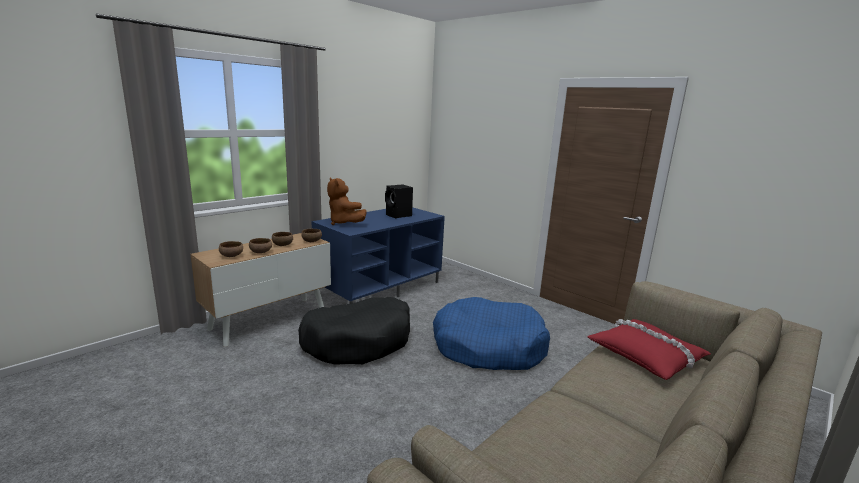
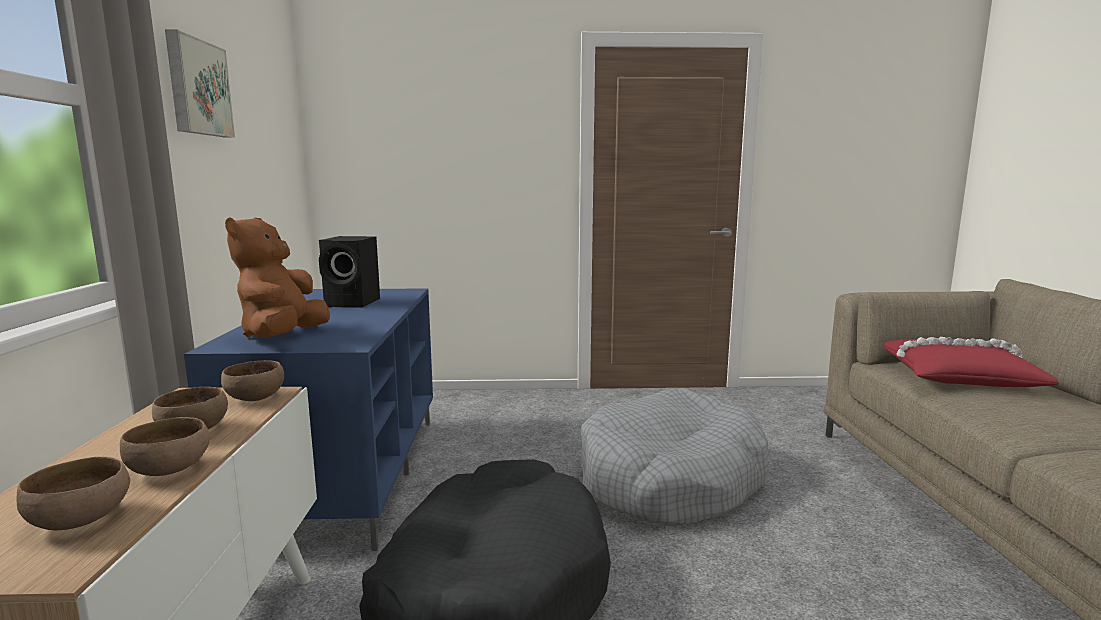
camera: 45 degrees left, 5 degrees down
(344, 223) = (283, 337): brown plush toy -> brown plush toy turned 90 degrees clockwise
(352, 120) = (197, 88): none -> picture
(488, 347) = (670, 479): blue dog bed -> grey dog bed

